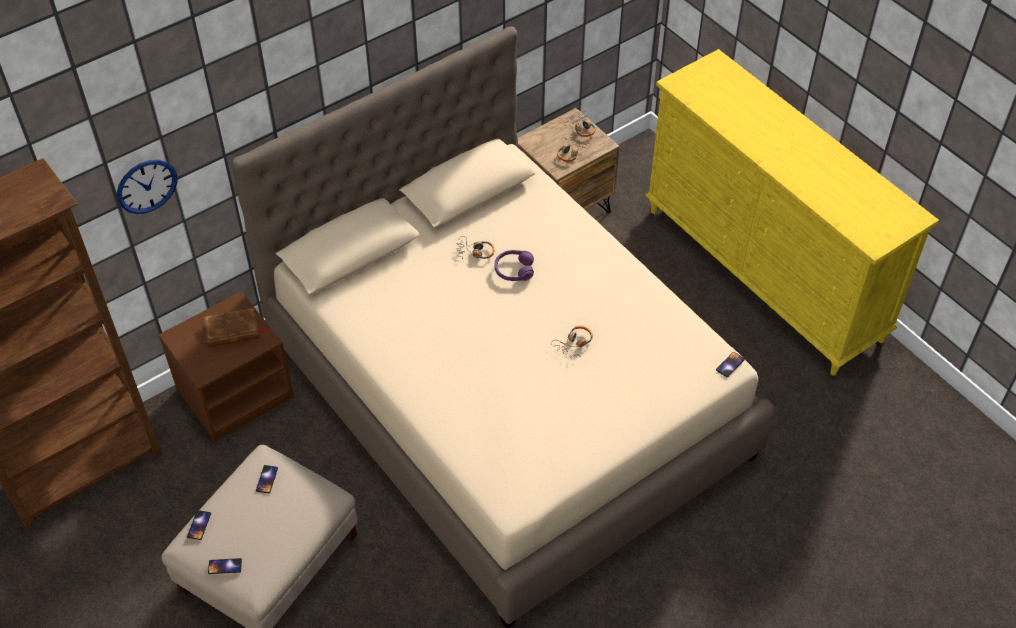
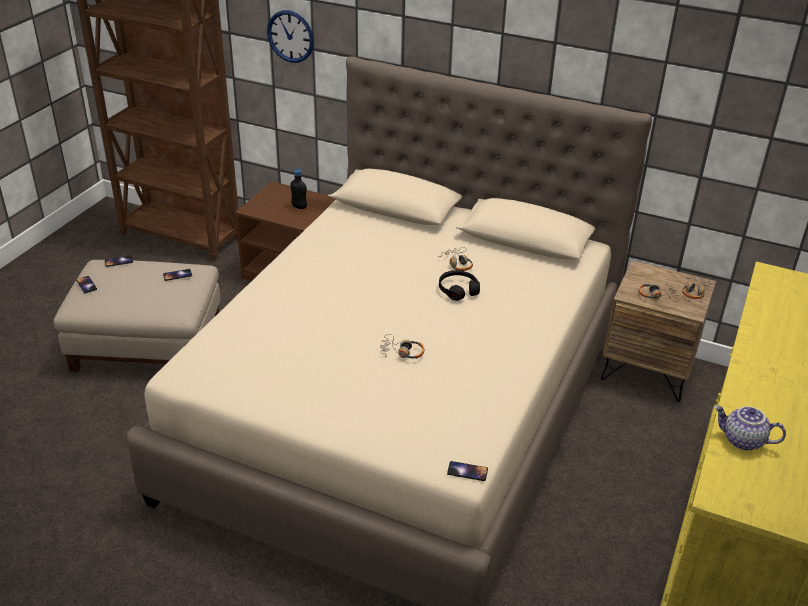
camera: 60 degrees right, 15 degrees down
(232, 331) = (299, 207): brown book -> black bottle
(514, 270) = (458, 290): purple headphones -> black headphones
(834, 205) = (742, 441): none -> teapot

